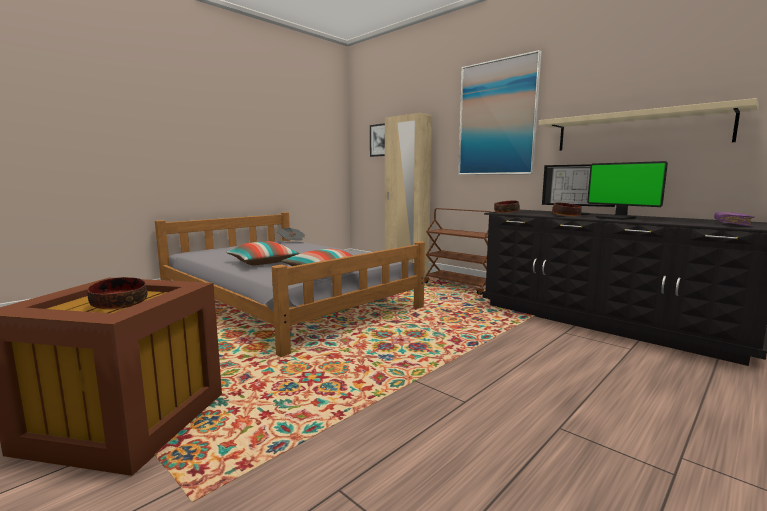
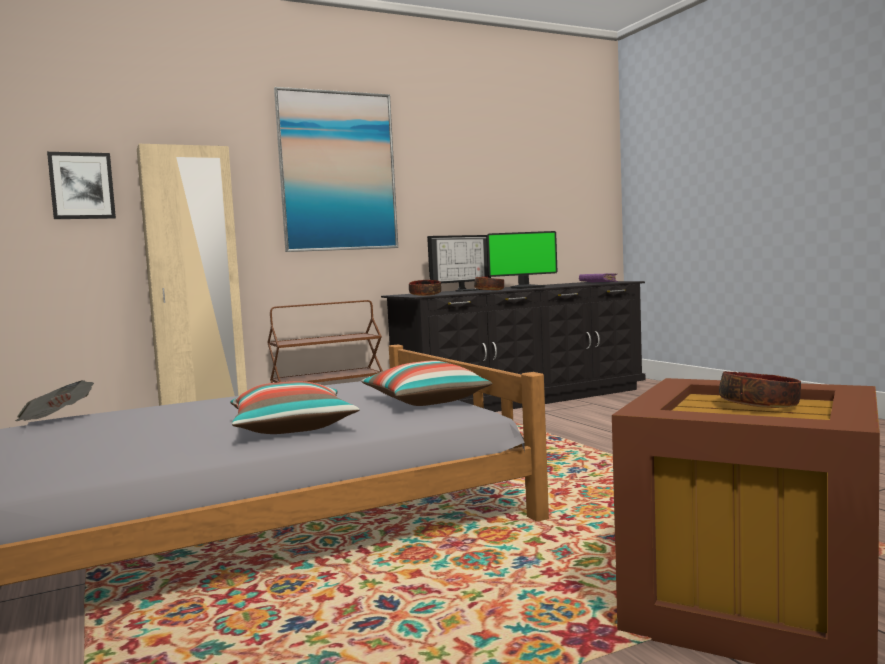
camera: 70 degrees left, 5 degrees down
(638, 131) = (493, 202): beige shelf -> none

